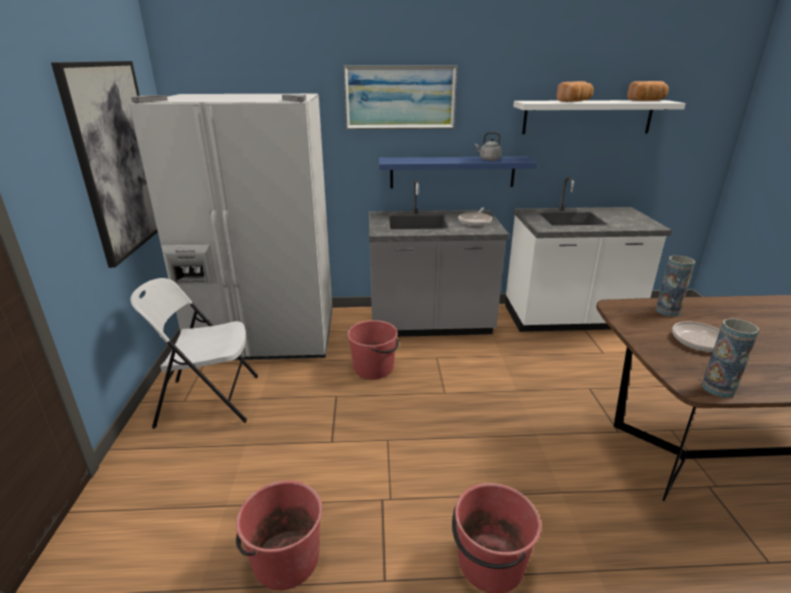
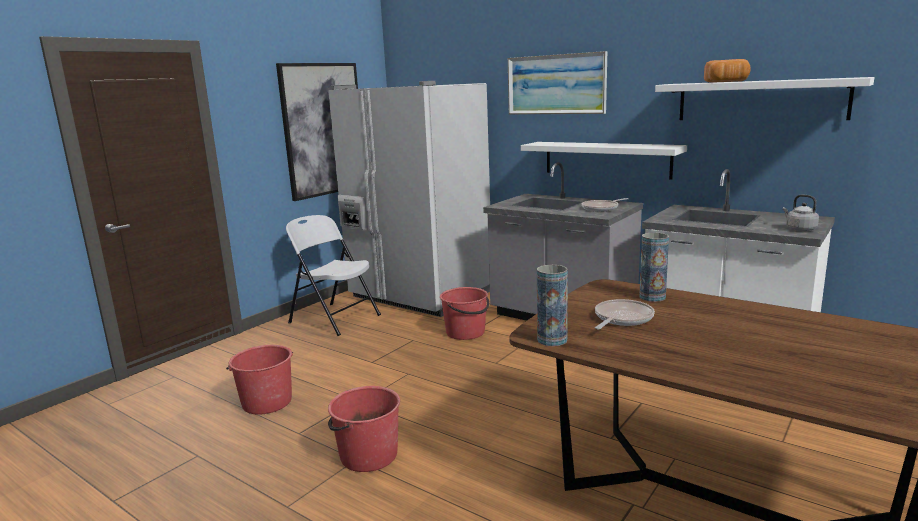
camera: 40 degrees right, 10 degrees down
(452, 172) = (606, 159): blue shelf -> white shelf
(488, 159) = (631, 145): grey kettle -> grey kettle (799, 229)
(647, 101) = (831, 78): bread -> none

